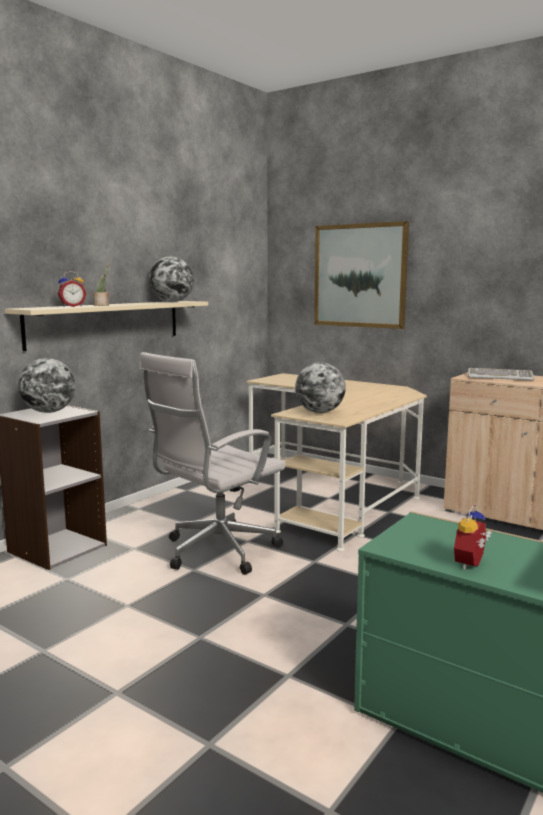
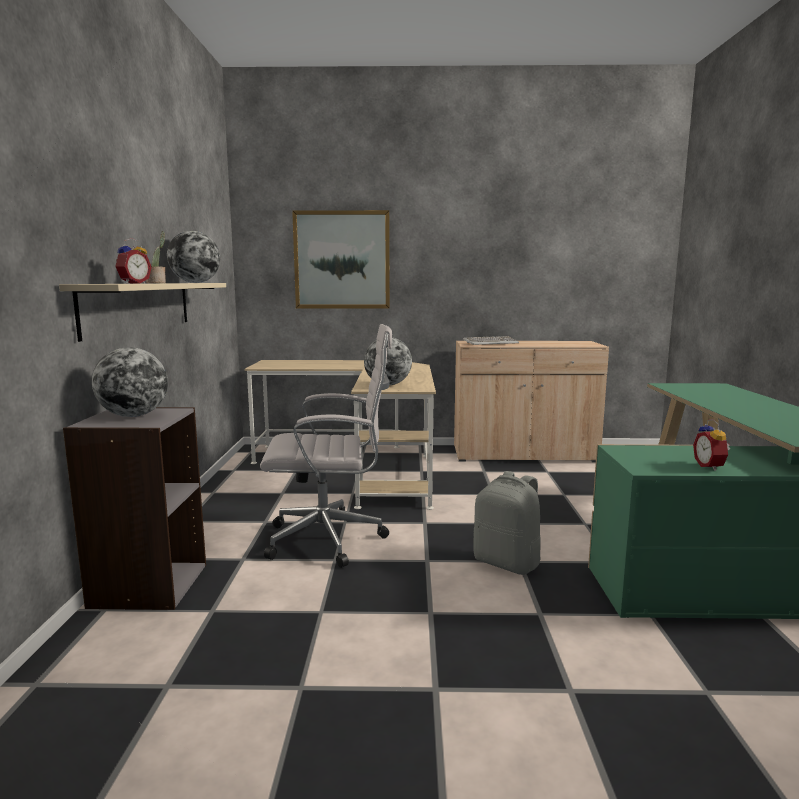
camera: 35 degrees left, 0 degrees up
(215, 552) = (331, 539): white office chair -> white office chair turned 105 degrees counterclockwise
(332, 621) = (507, 563): none -> grey backpack

